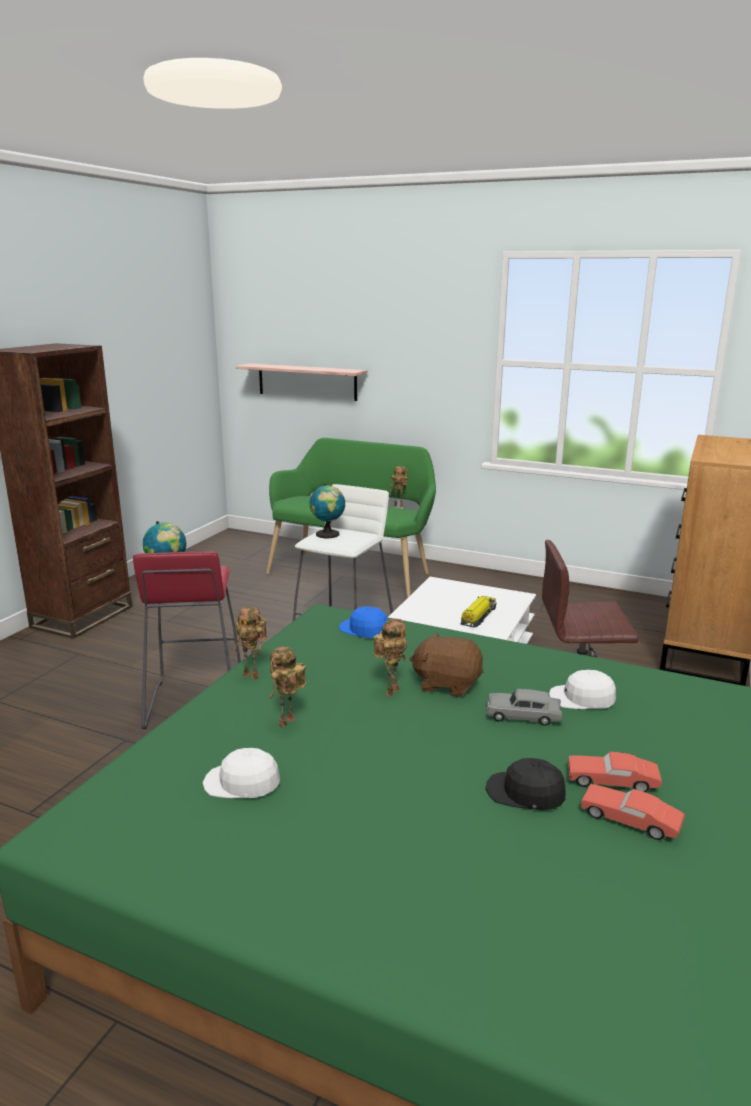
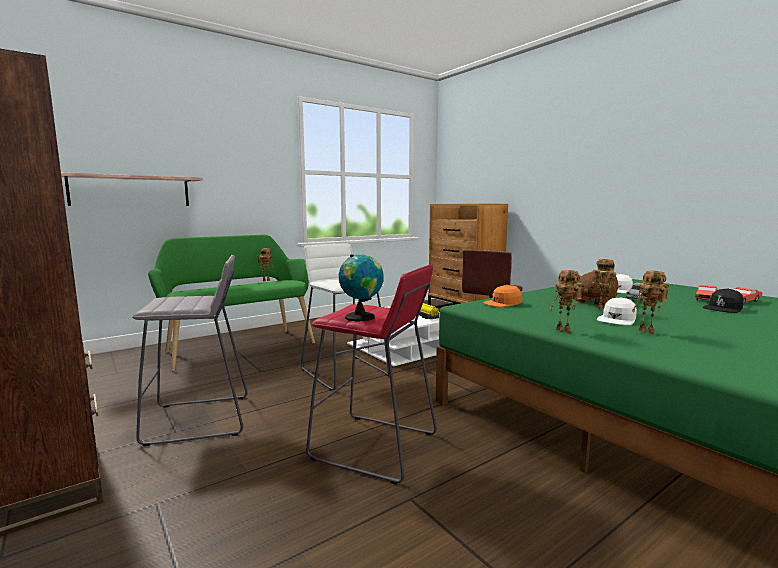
camera: 60 degrees left, 10 degrees down
(191, 620) = (199, 420): none -> grey stool
(242, 783) = (741, 349): white cap -> white cap (617, 319)
(253, 676) = (565, 330): toy robot -> toy robot turned 90 degrees clockwise
(328, 535) = (337, 281): globe -> none
(364, 630) = (503, 303): blue cap -> orange cap

